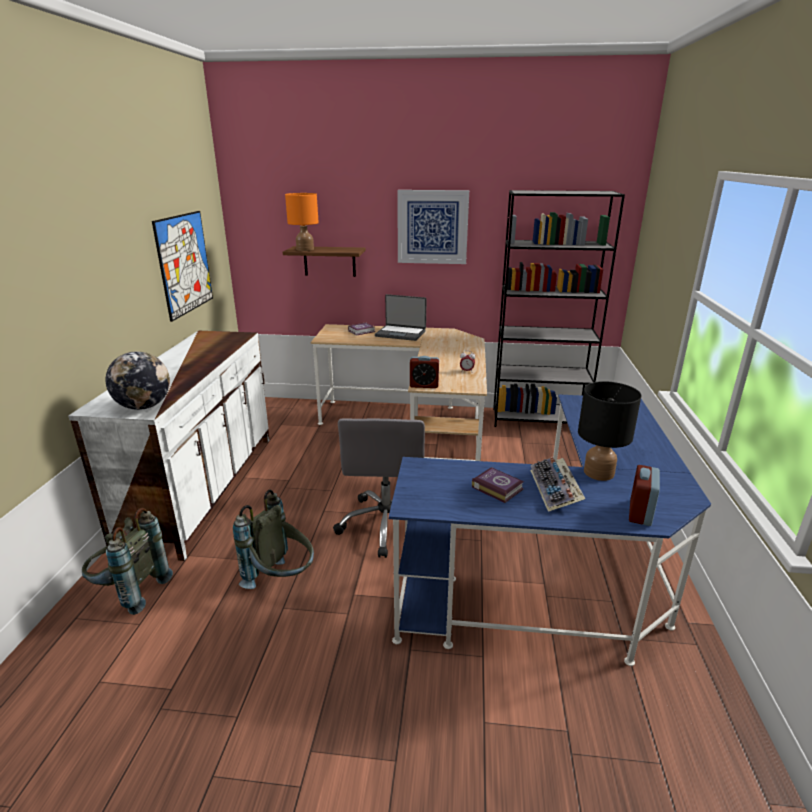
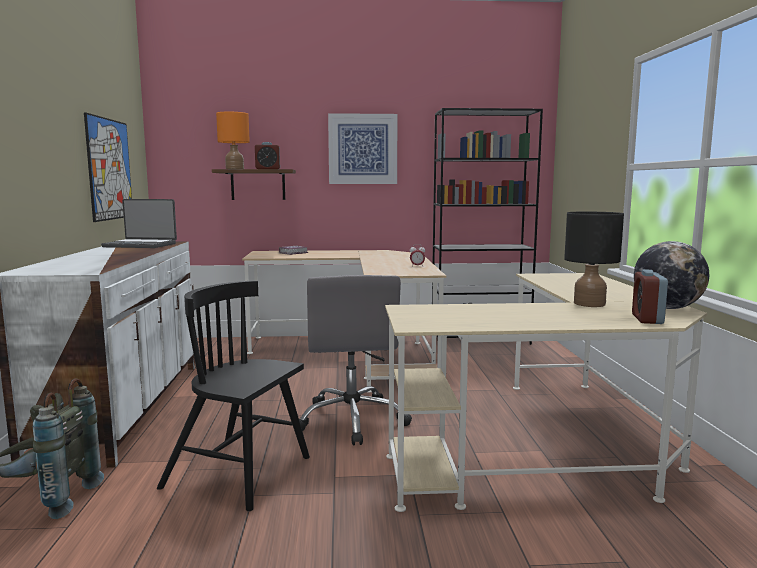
camera: 10 degrees left, 15 degrees down
(144, 406) = (81, 270): globe -> globe (667, 308)
(282, 580) = (244, 473): grey backpack -> black chair
(401, 333) = (335, 253): laptop -> laptop (141, 245)
(424, 385) = (379, 273): alarm clock -> alarm clock (267, 169)
(497, 487) = (496, 314): book -> none
(555, 490) = (556, 313): keyboard -> none
(557, 579) = (553, 446): blue desk -> beige desk

